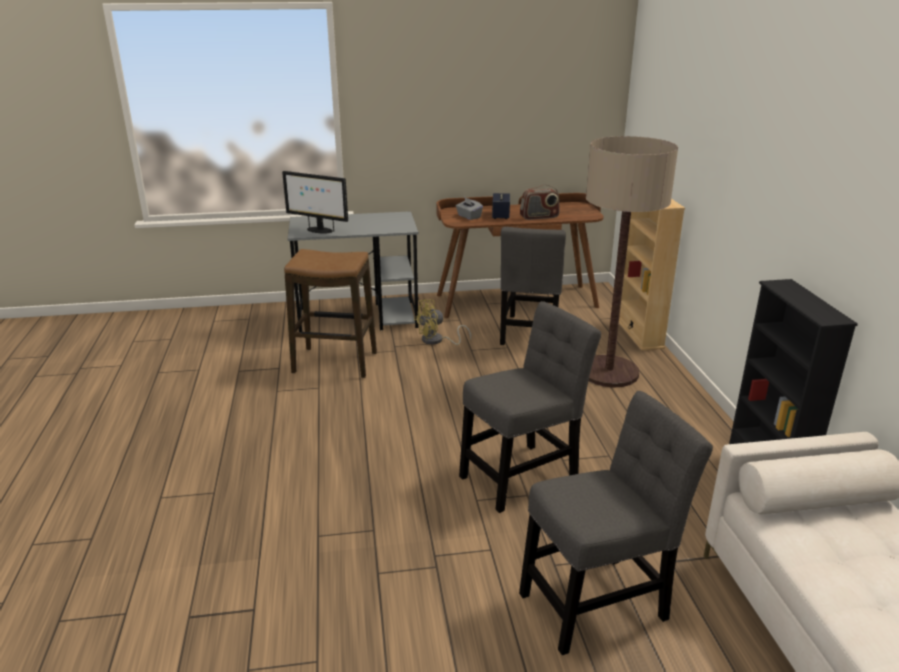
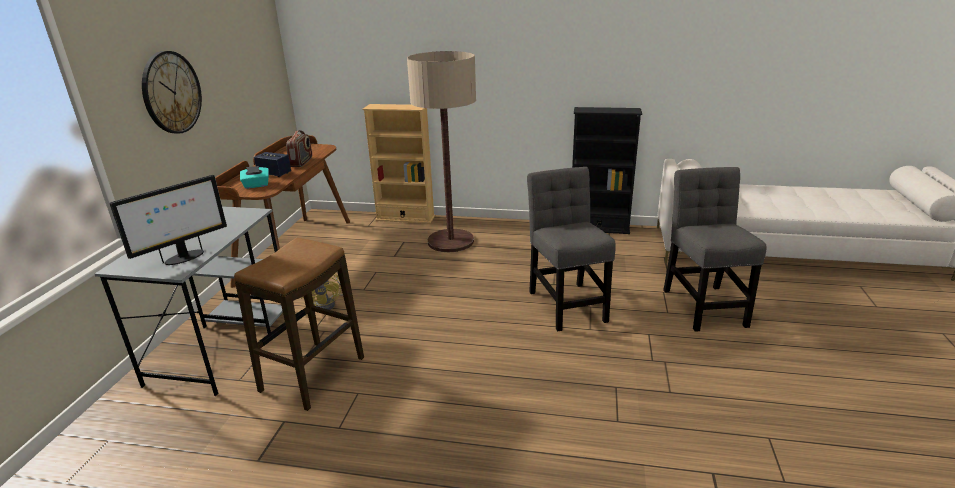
camera: 70 degrees left, 0 degrees up
(432, 115) = (171, 92): none -> wall clock
(468, 216) = (256, 185): grey tissue box -> turquoise tissue box
(529, 334) = (362, 257): grey chair -> none

